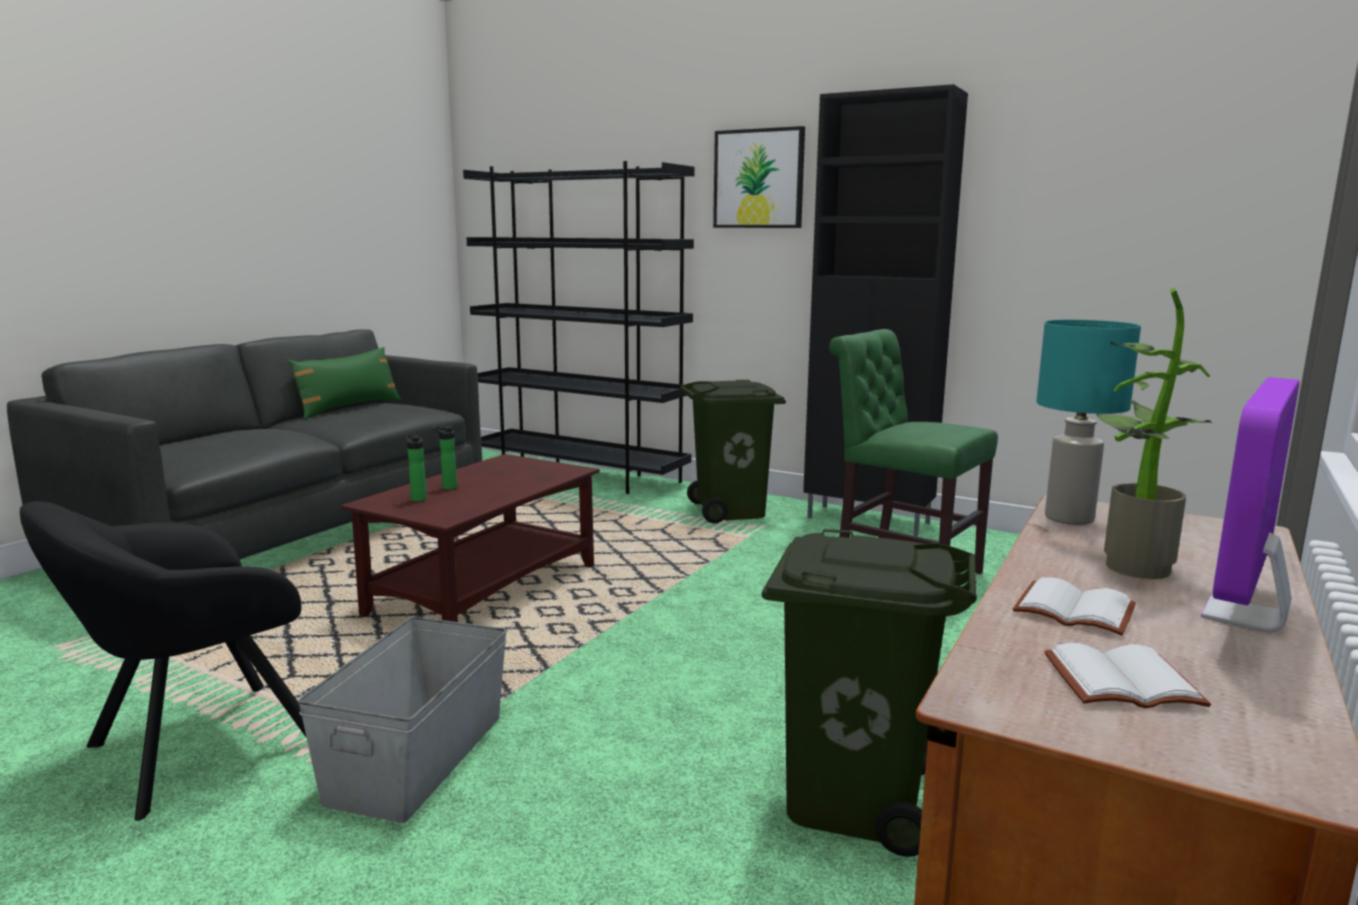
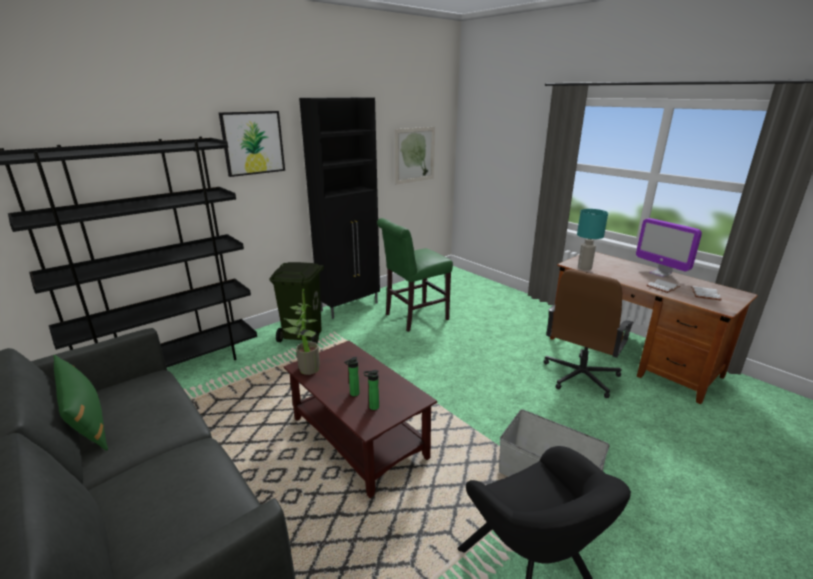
camera: 70 degrees left, 10 degrees up
(853, 798) = (580, 376): green trash can -> brown office chair
(1129, 564) = (625, 273): potted plant -> potted plant (306, 369)
(1141, 228) = (415, 155): none -> picture

